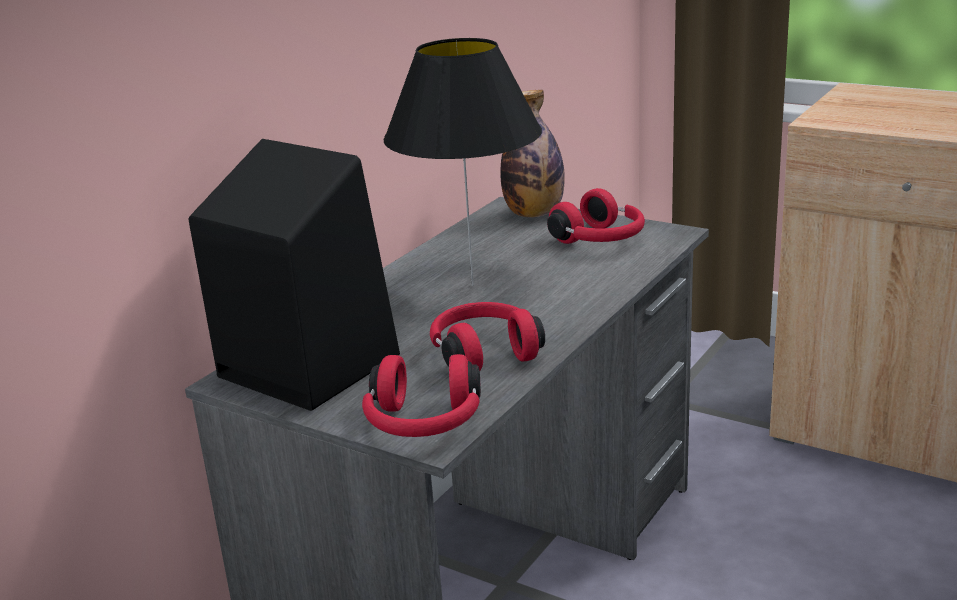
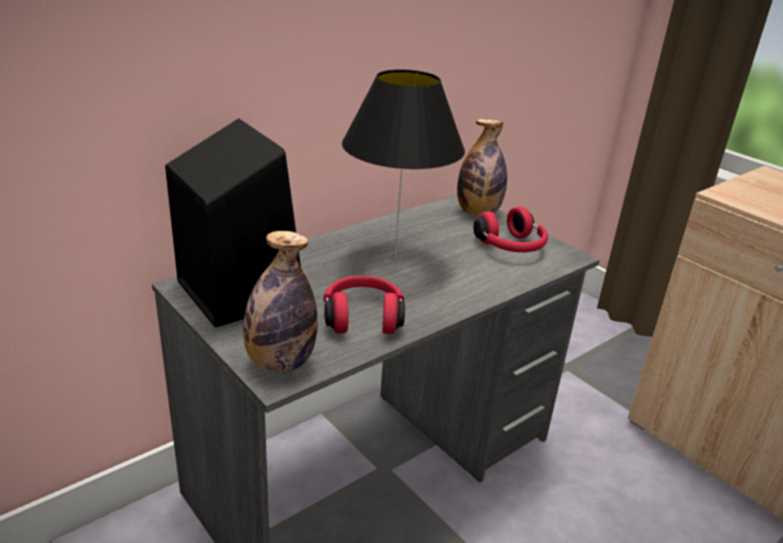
camera: 15 degrees right, 5 degrees up
(423, 423) = (280, 363): red headphones -> bottle

